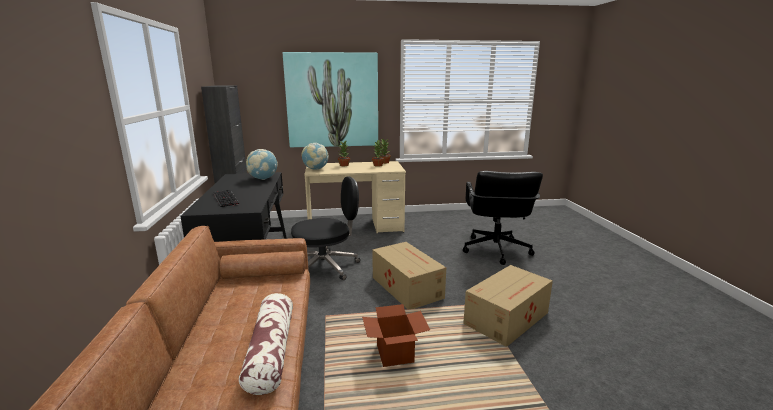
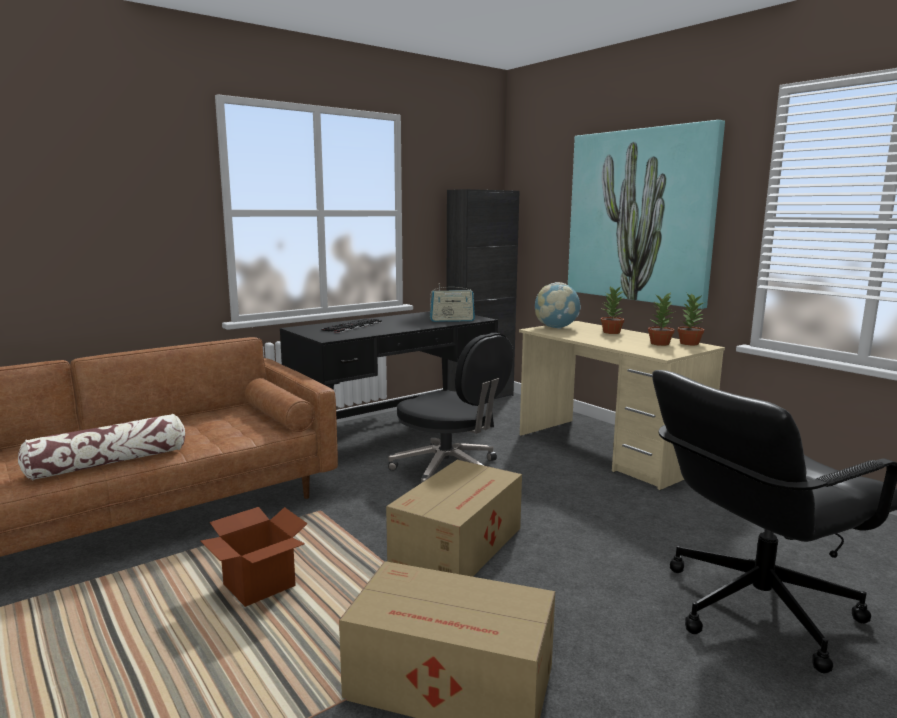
camera: 60 degrees right, 5 degrees down
(263, 178) = (452, 320): globe -> radio

